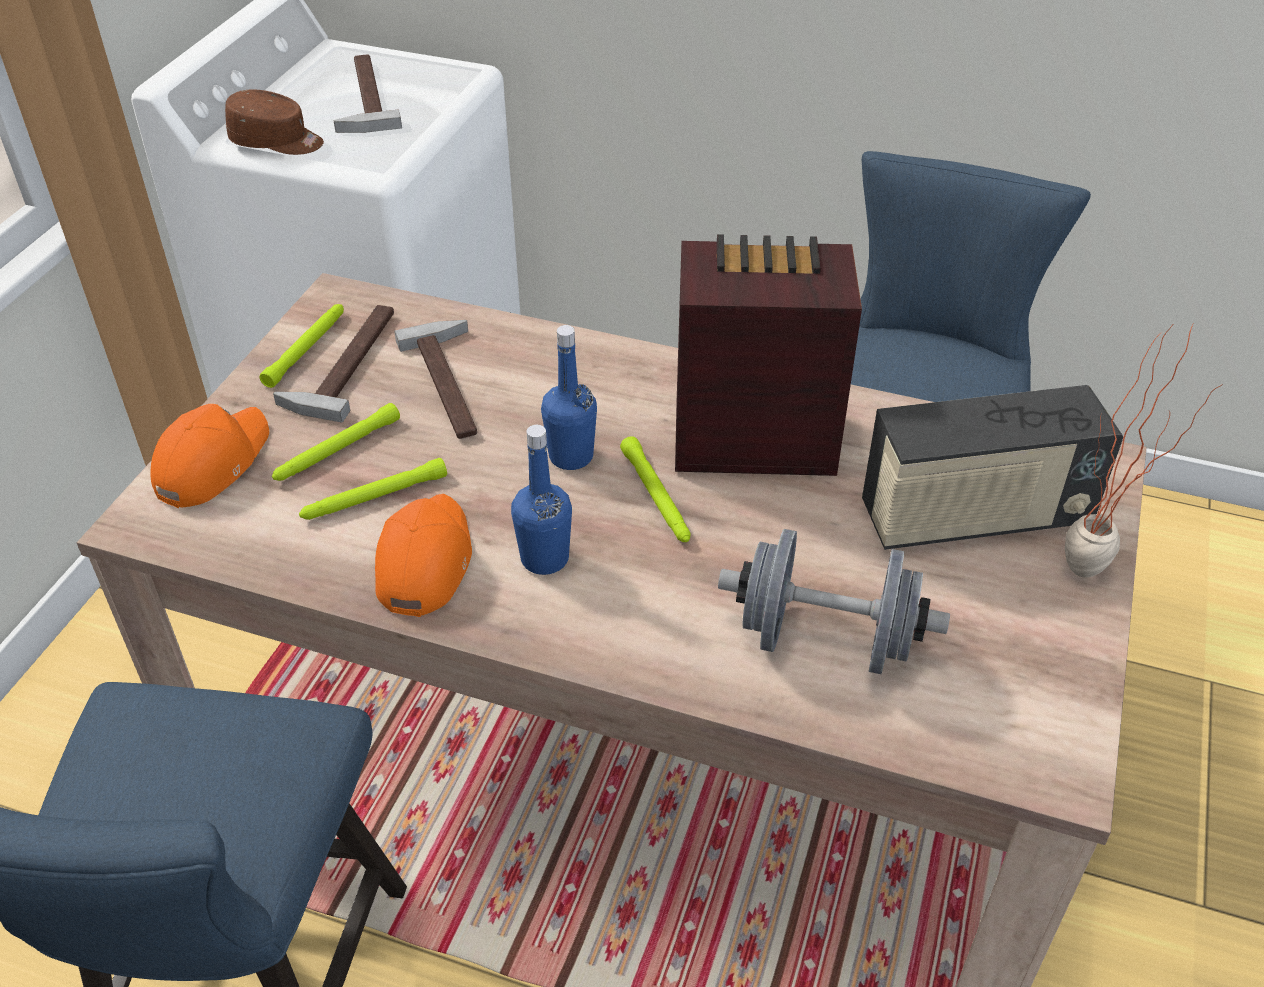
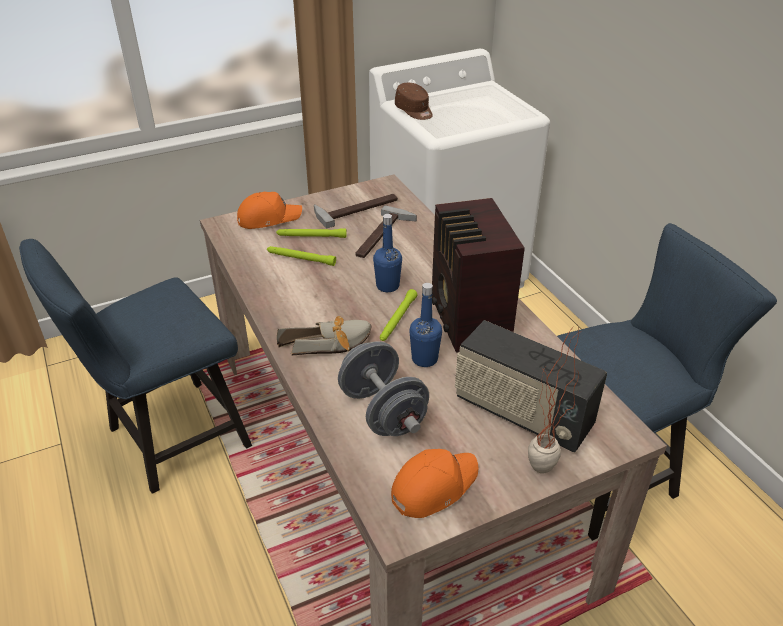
camera: 45 degrees right, 5 degrees down
(307, 349) = (350, 197): green flashlight -> none
(362, 96) = (471, 107): hammer -> none
(424, 562) = (285, 289): orange cap -> orange cap (433, 486)
(544, 558) = (325, 314): blue bottle -> blue bottle (424, 359)
(621, 597) = (332, 344): none -> shoe
(750, 439) = (468, 322): radio -> radio turned 150 degrees counterclockwise

